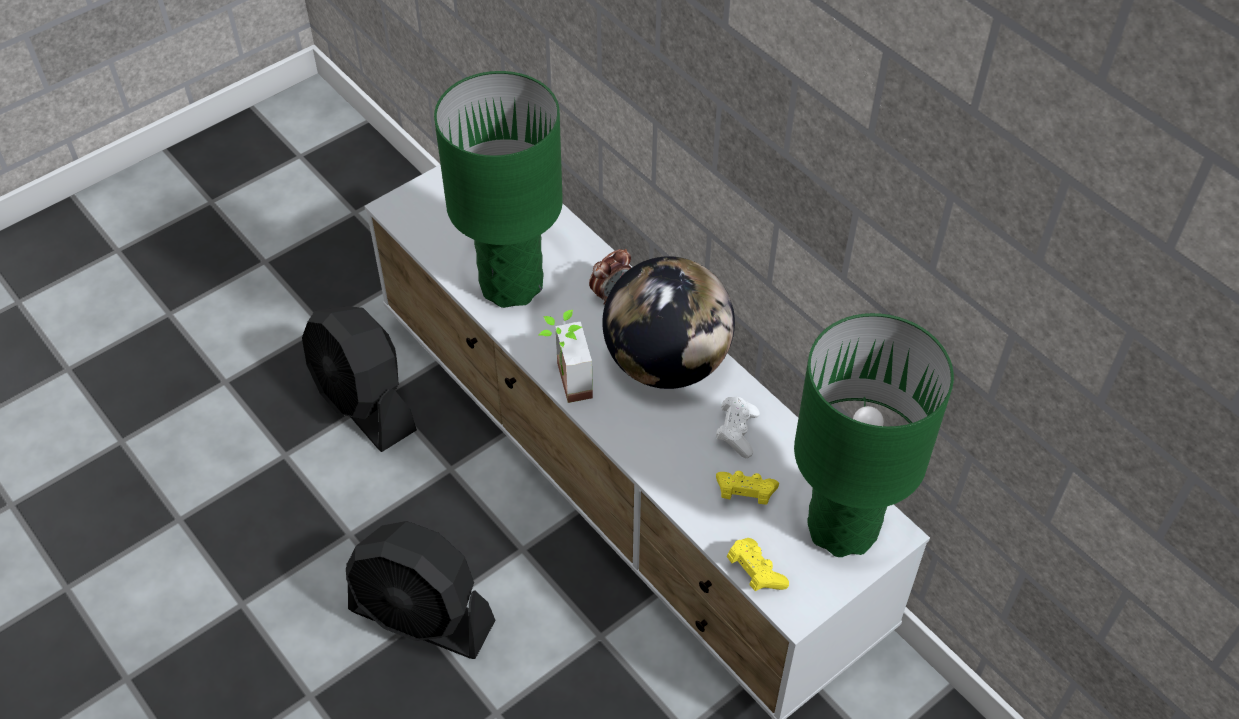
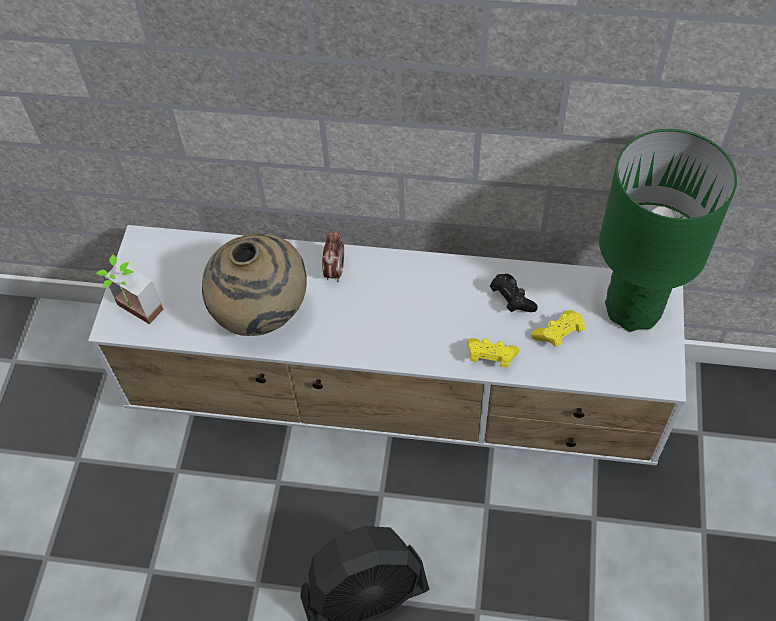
camera: 40 degrees left, 5 degrees up
(364, 403) = (169, 488): black fan -> none
(511, 285) = (261, 316): green table lamp -> beige vase
(564, 382) = (371, 354): potted plant -> potted plant (134, 313)
(667, 363) = (420, 289): globe -> none
(737, 432) = (511, 299): white game controller -> black game controller
(754, 572) = (617, 377): yellow game controller -> yellow game controller (490, 357)

